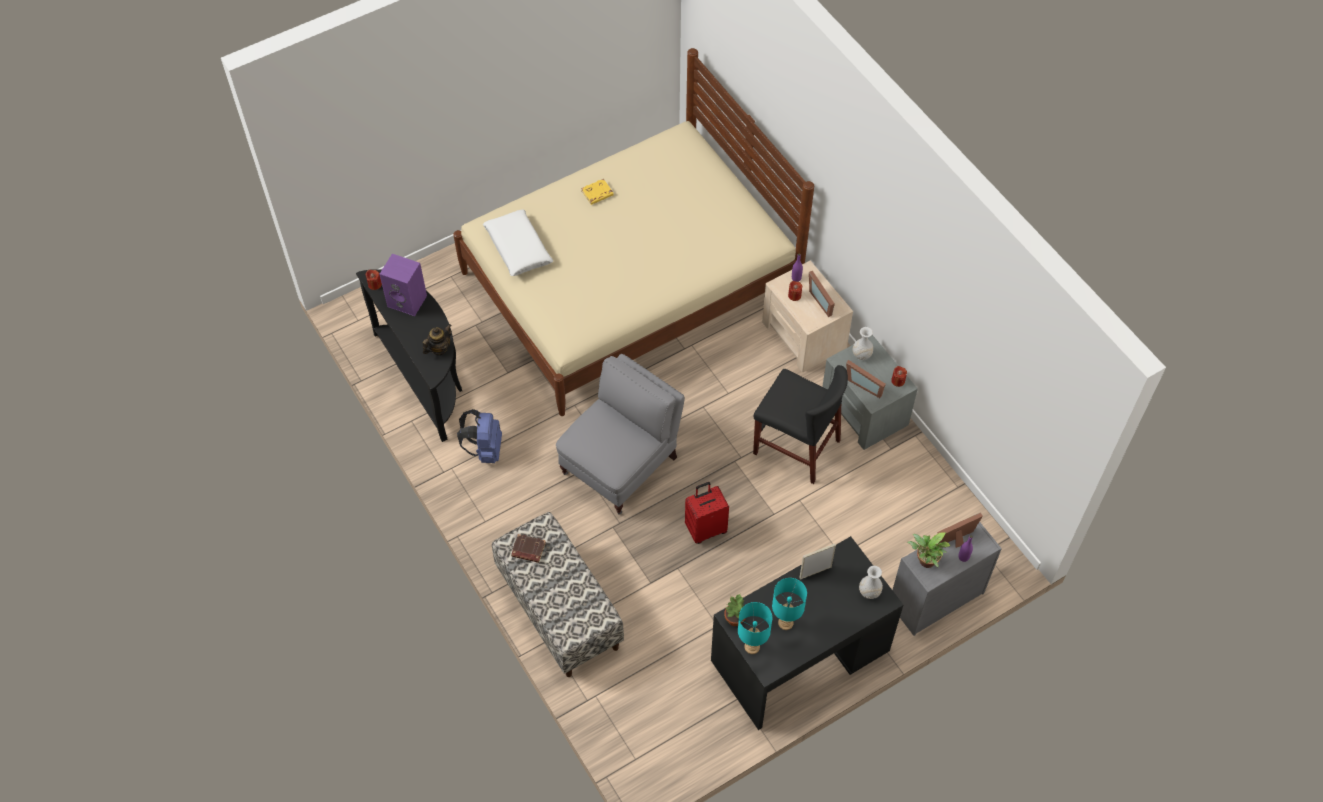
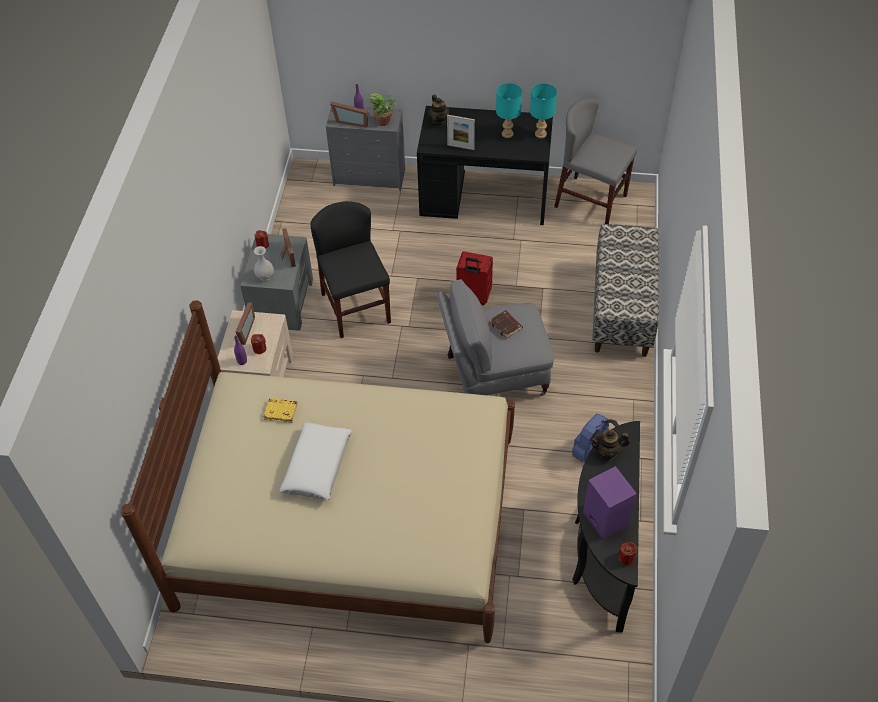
camera: 140 degrees left, 5 degrees down
(518, 248) = (454, 521): white pillow -> white pillow (317, 466)
(528, 550) = (634, 299): brown book -> brown book (506, 326)
(597, 194) = (331, 527): yellow book -> yellow book (281, 411)
(688, 729) = (591, 201): none -> grey chair
(735, 619) = (537, 152): potted plant -> none
(869, 592) = (439, 121): white vase -> teapot

